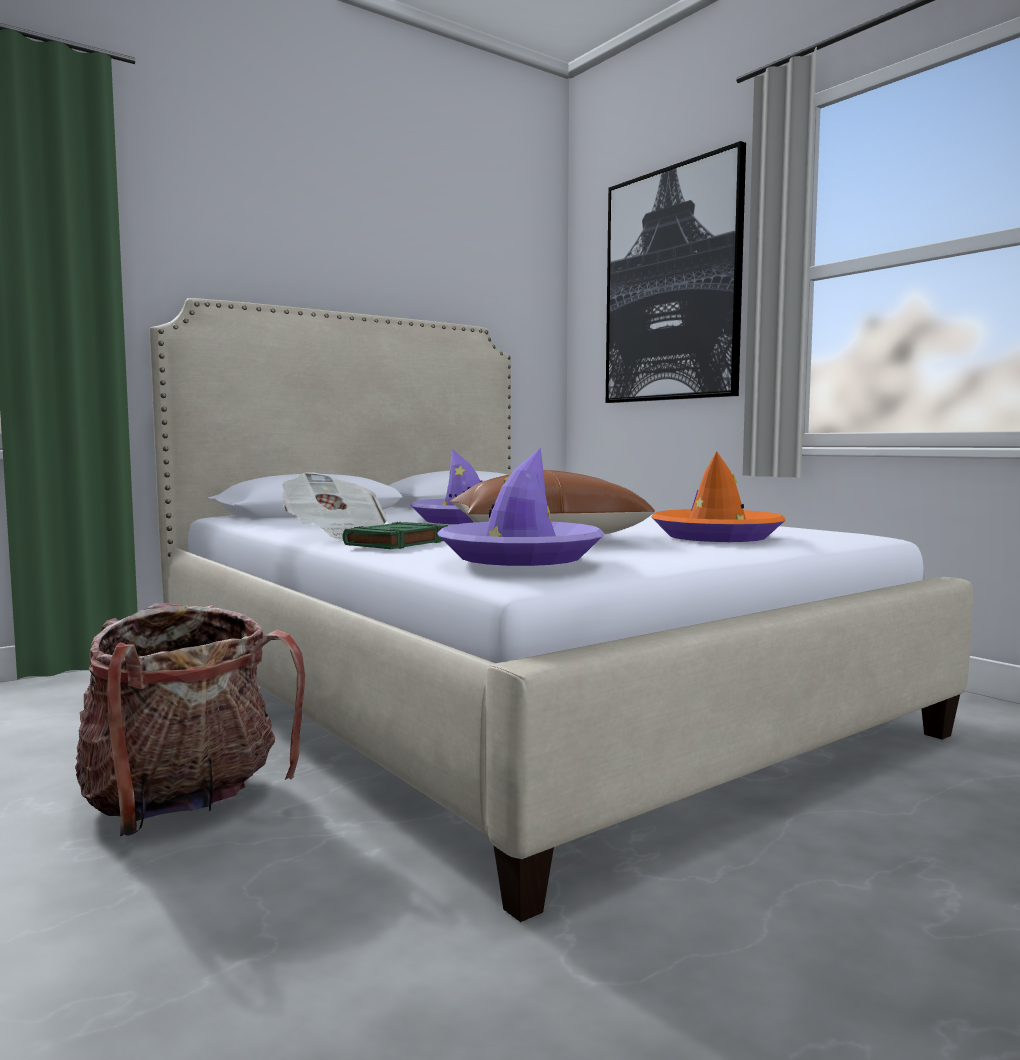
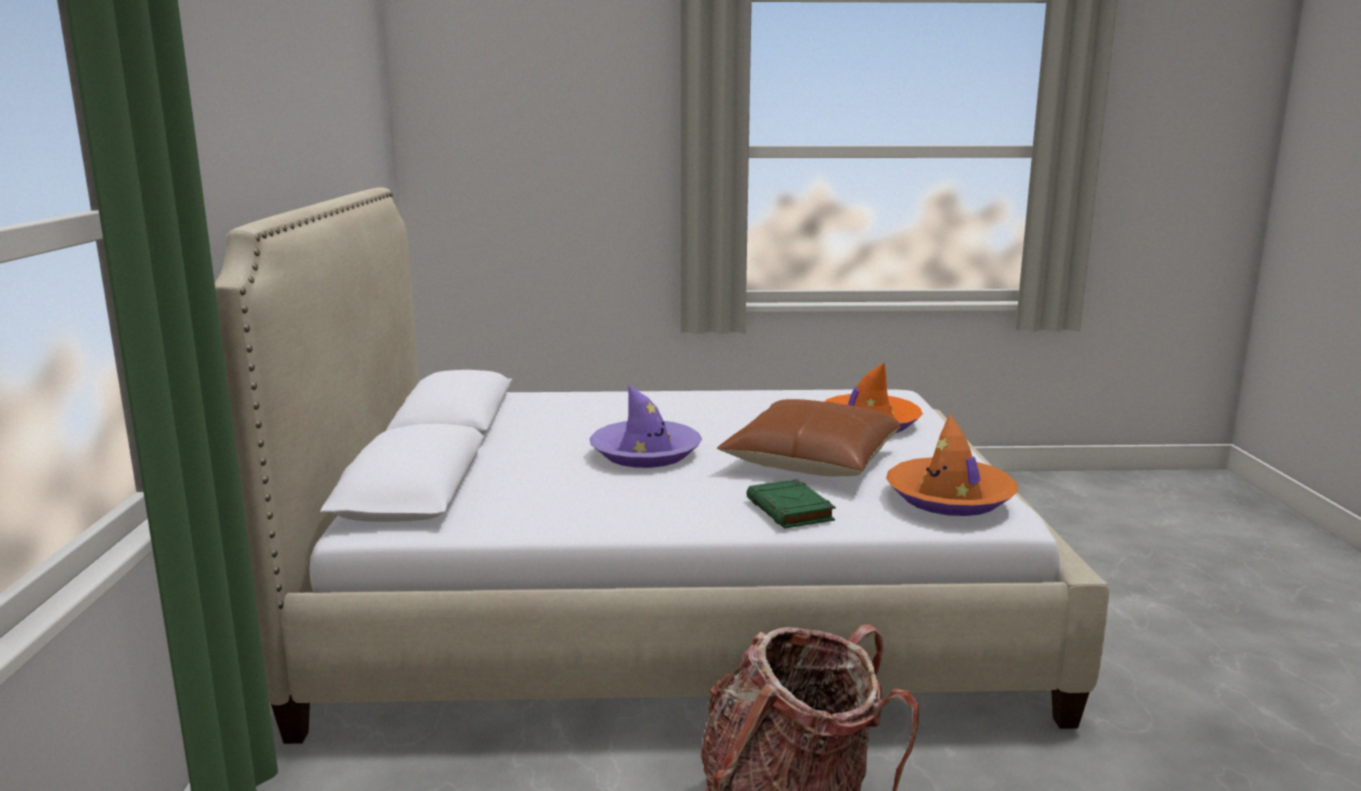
camera: 55 degrees left, 10 degrees up
(336, 536) = (698, 518): newspaper -> none
(520, 557) = (950, 498): purple hat -> orange hat
(672, 285) = (564, 137): picture -> none

